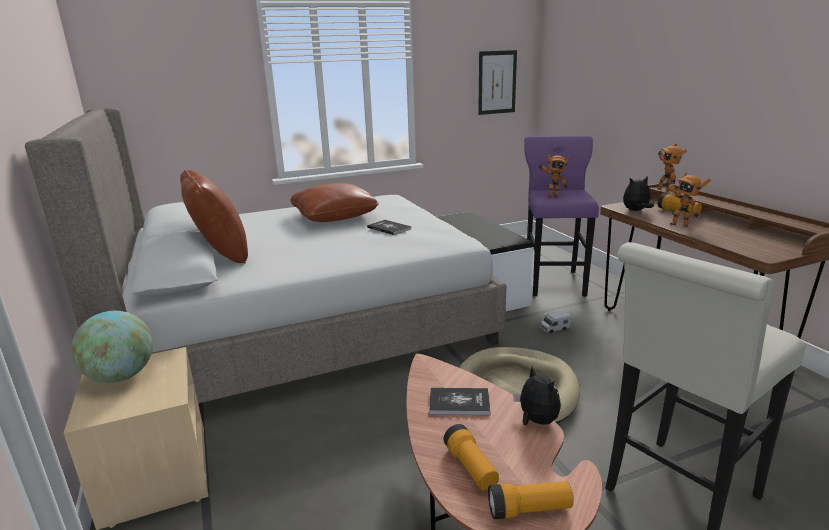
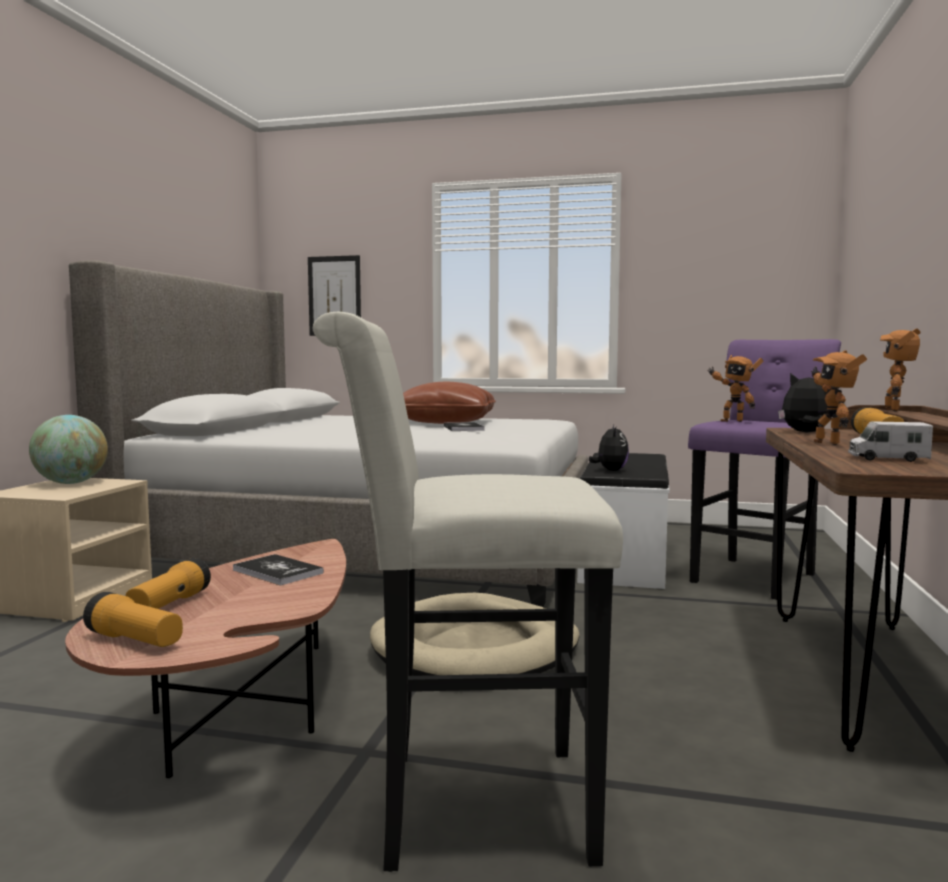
camera: 35 degrees right, 15 degrees down
(221, 255) = (274, 427): brown pillow -> none
(497, 82) = (757, 281): picture -> picture (334, 296)
(536, 421) = (309, 601): plush toy -> plush toy (610, 470)
(554, 328) = (654, 615): toy truck -> toy truck (887, 459)

